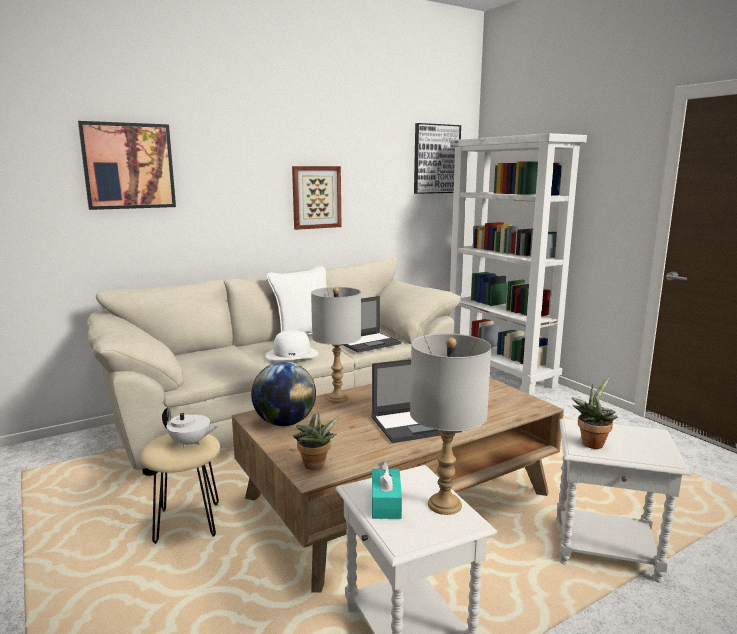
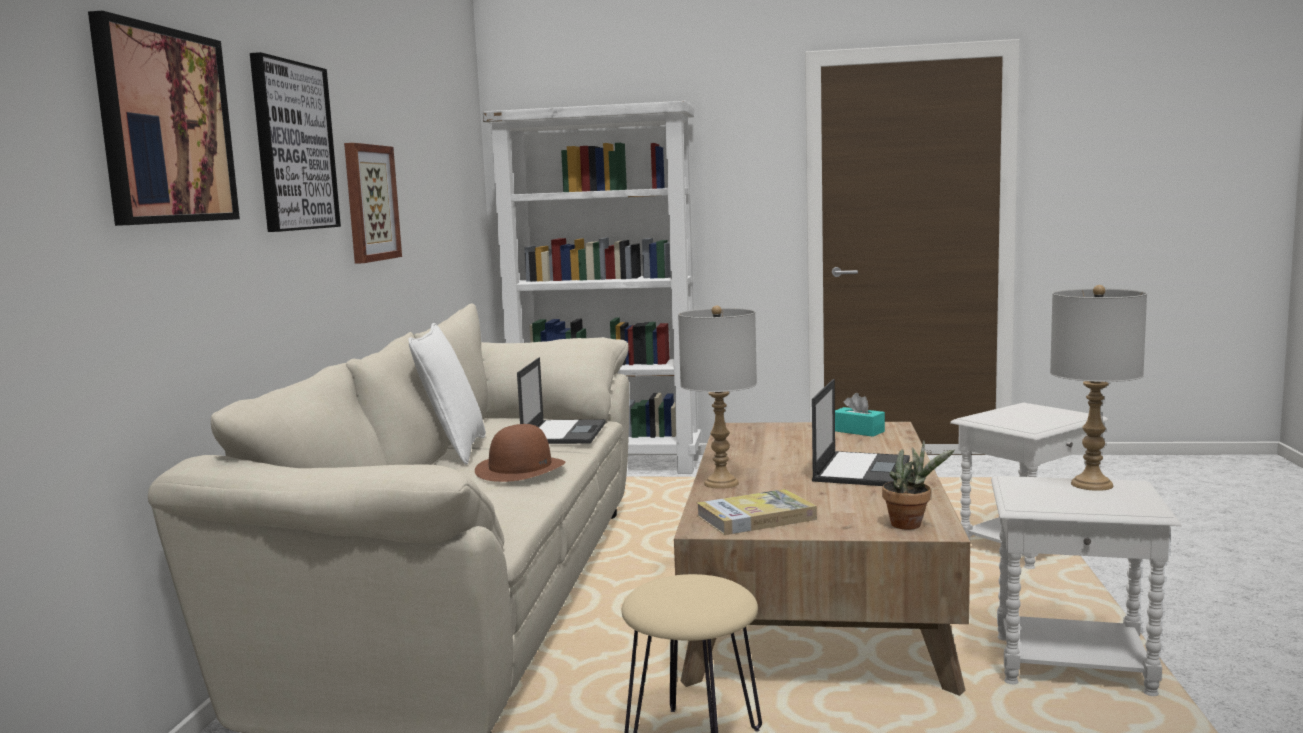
camera: 50 degrees left, 5 degrees down
(190, 443) = (705, 585): white teapot -> none
(284, 423) = (756, 517): globe -> book
(292, 354) = (520, 468): white hat -> brown hat
(386, 503) = (1066, 501): turquoise tissue box -> turquoise tissue box (858, 431)
(436, 159) = (457, 142): picture -> picture (293, 146)
(591, 442) = (1021, 423): potted plant -> none

